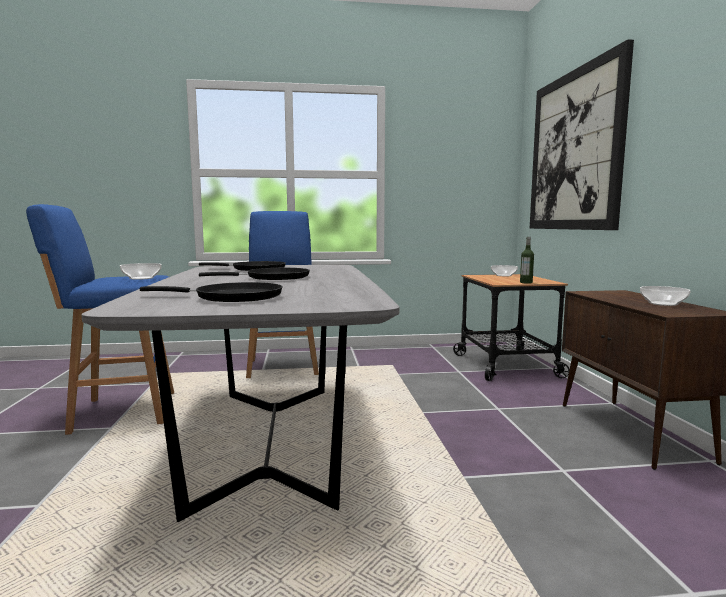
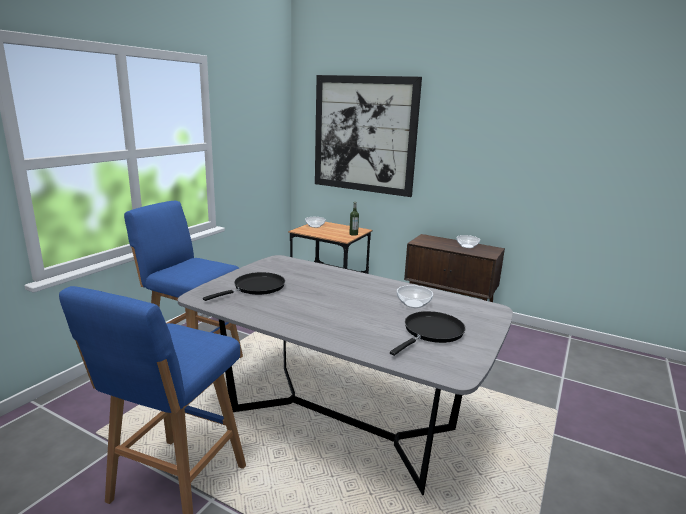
camera: 55 degrees left, 10 degrees up
(142, 278) = (202, 339): bowl -> bowl (414, 304)
(273, 278) = (335, 298): black frying pan -> none

